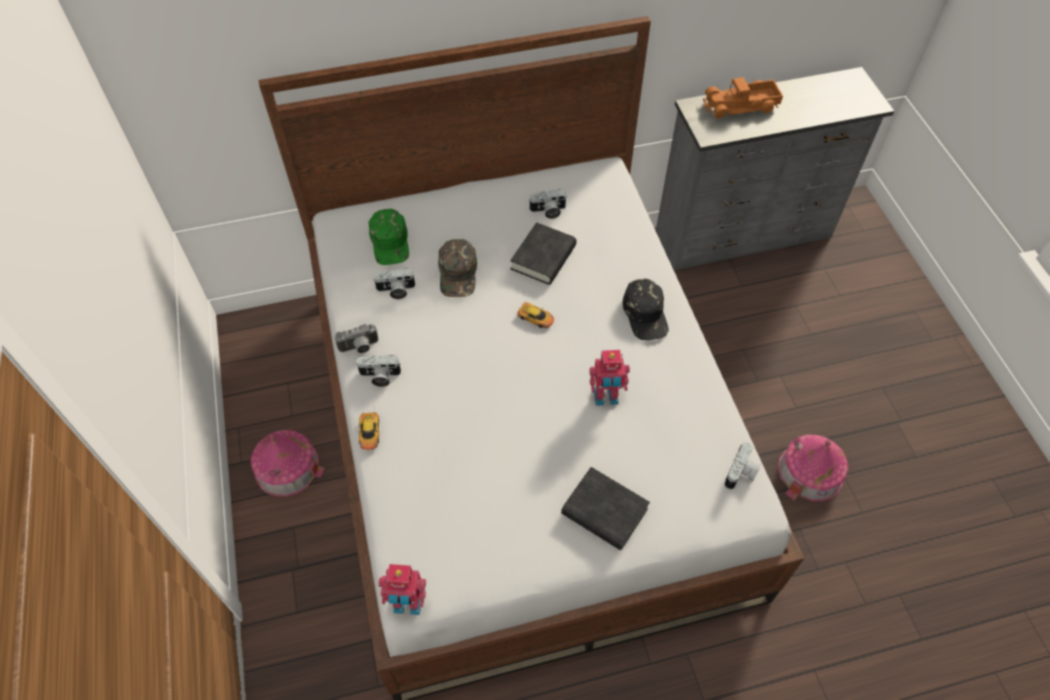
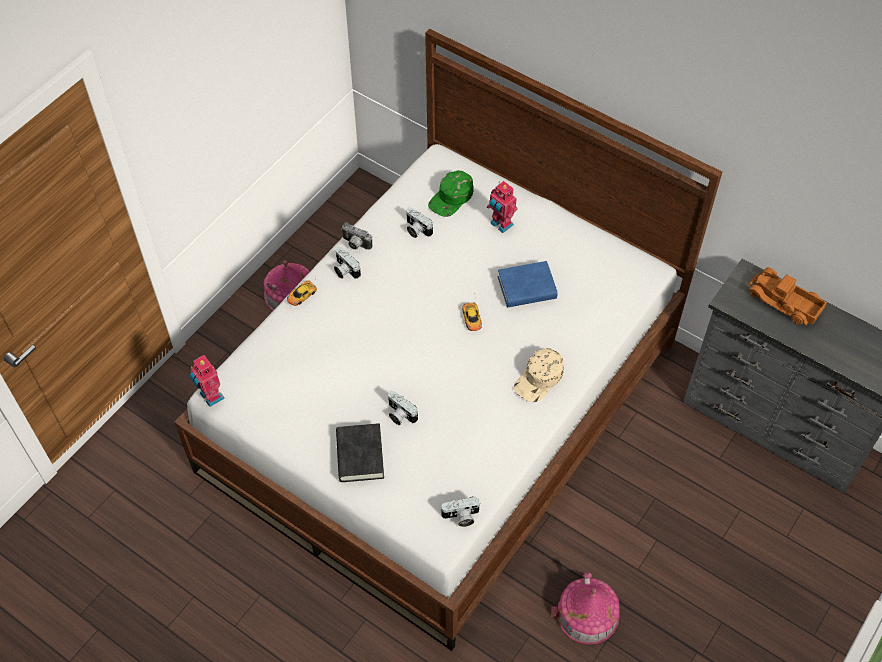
camera: 50 degrees right, 0 degrees up
(458, 273) = (464, 251): green cap -> none
(543, 258) = (526, 288): black book -> blue book
(548, 211) = (571, 262): camera -> camera (399, 414)
(606, 398) = (447, 401): toy robot -> toy robot (500, 225)
(646, 314) = (539, 379): black cap -> beige cap

